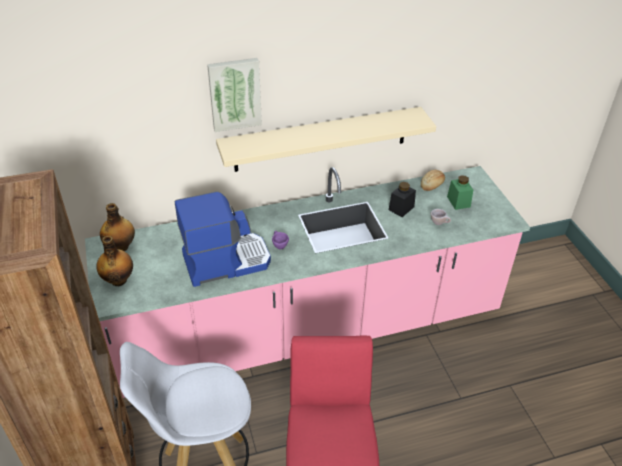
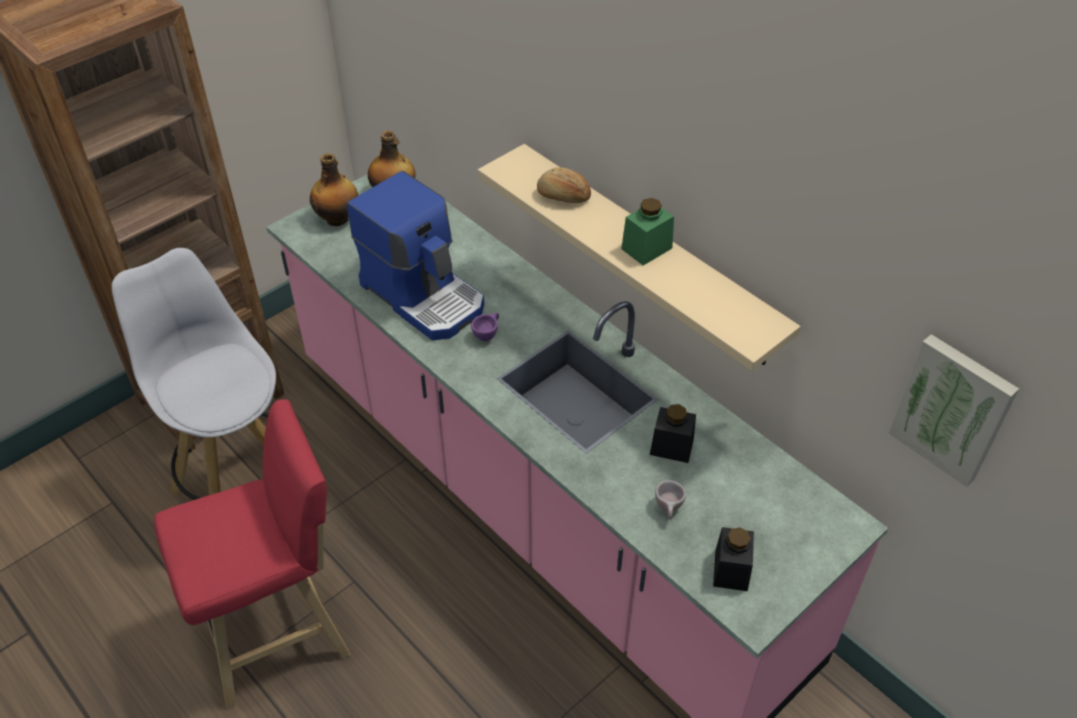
camera: 65 degrees right, 5 degrees up
(234, 94) = (548, 94): picture -> picture (953, 408)
(432, 185) = (768, 471): bread -> bread (563, 196)
(458, 202) = (749, 521): green jar -> green jar (646, 248)
(483, 217) = (731, 570): none -> black jar

